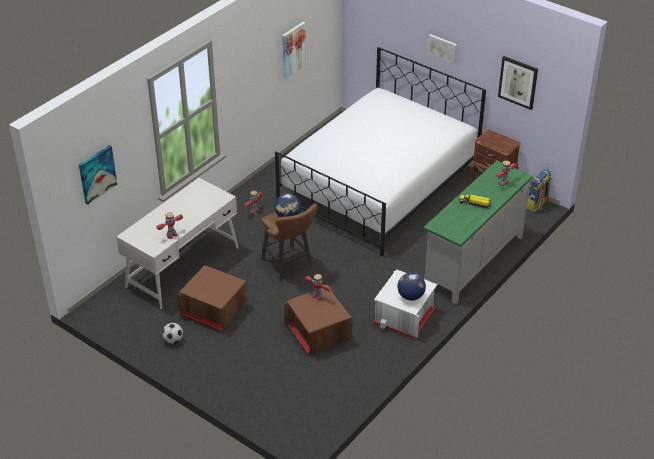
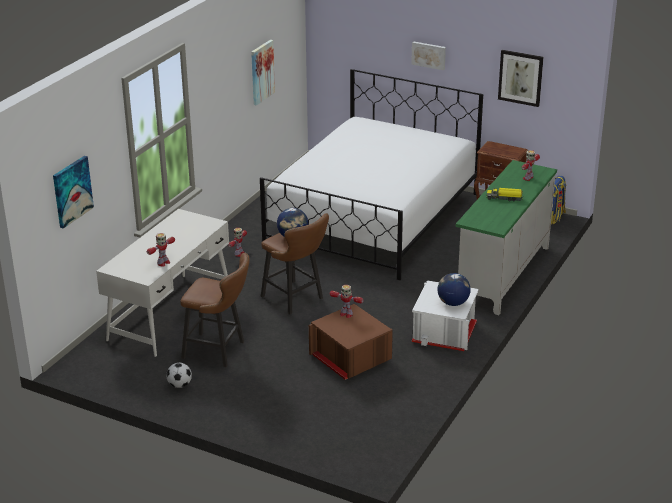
camera: 10 degrees left, 10 degrees down
(214, 310) = (220, 351): brown storage box -> brown stool

